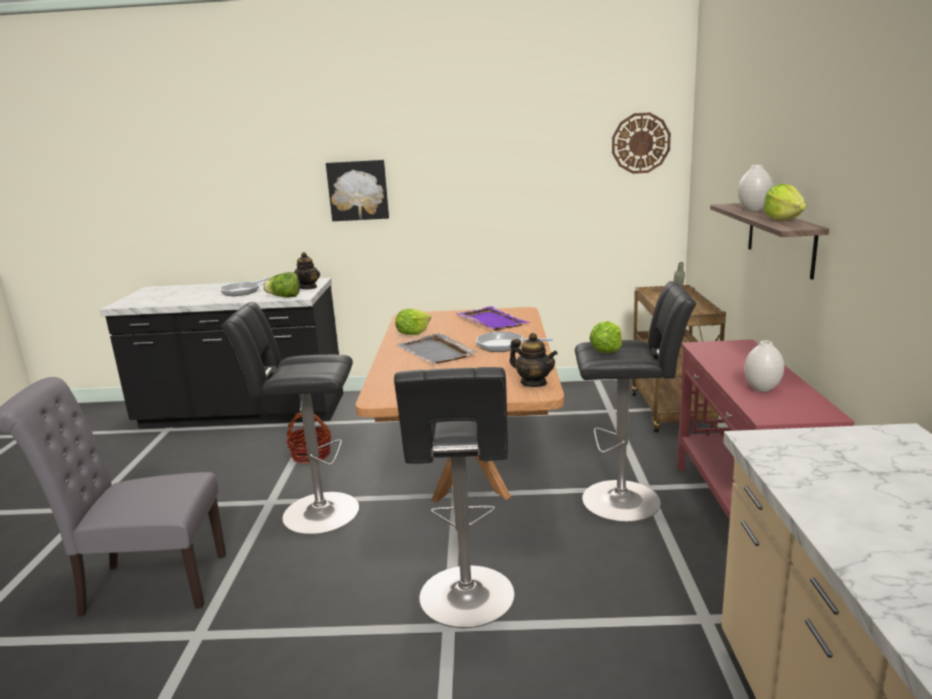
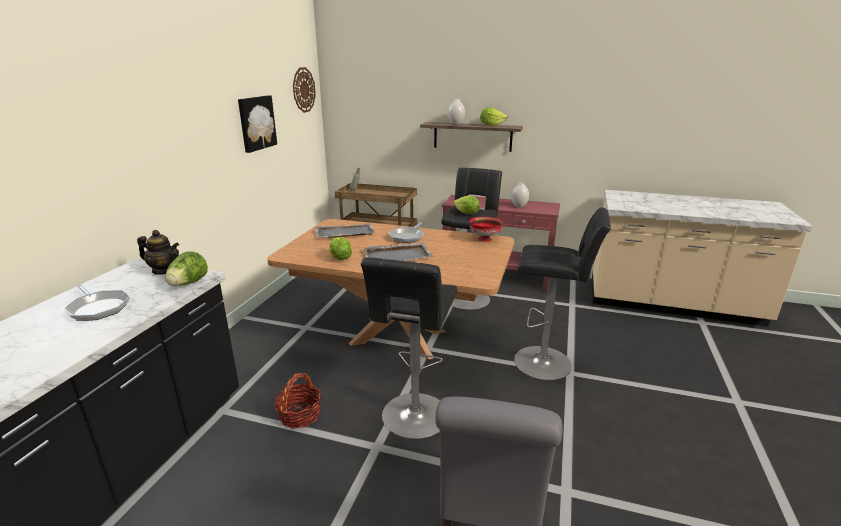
camera: 75 degrees left, 5 degrees up
(358, 190) = (141, 149): picture -> picture (256, 123)
(491, 321) = (344, 233): purple tray -> grey tray
(533, 383) = (484, 239): teapot -> red bowl

